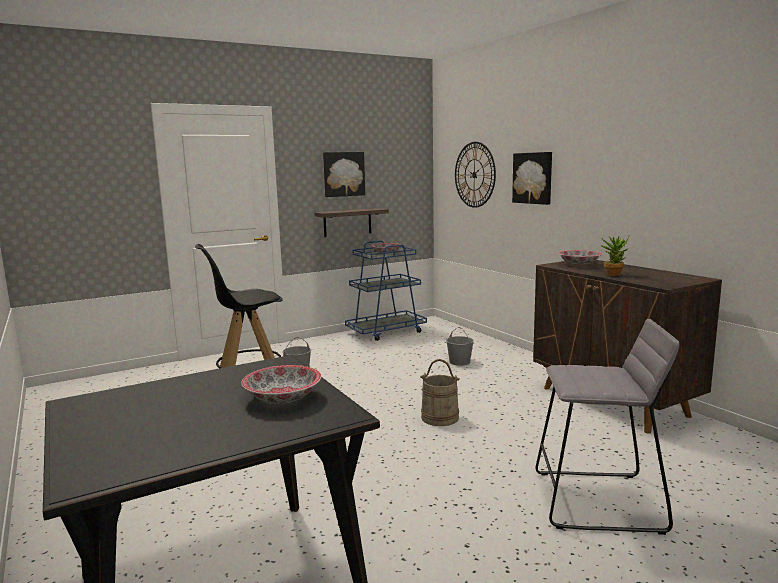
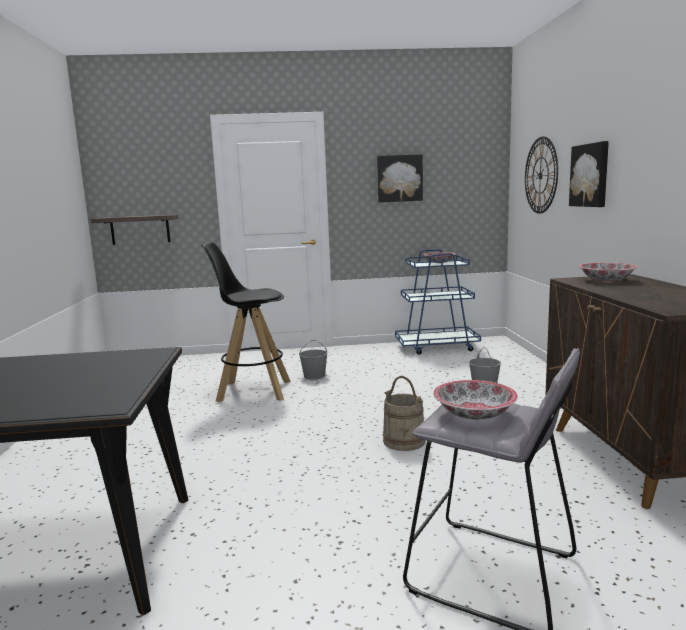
camera: 25 degrees right, 0 degrees up
(283, 398) = (96, 383): bowl -> bowl (474, 414)
(347, 222) = (402, 229): shelf -> shelf (140, 229)
(613, 274) = (627, 293): potted plant -> none

